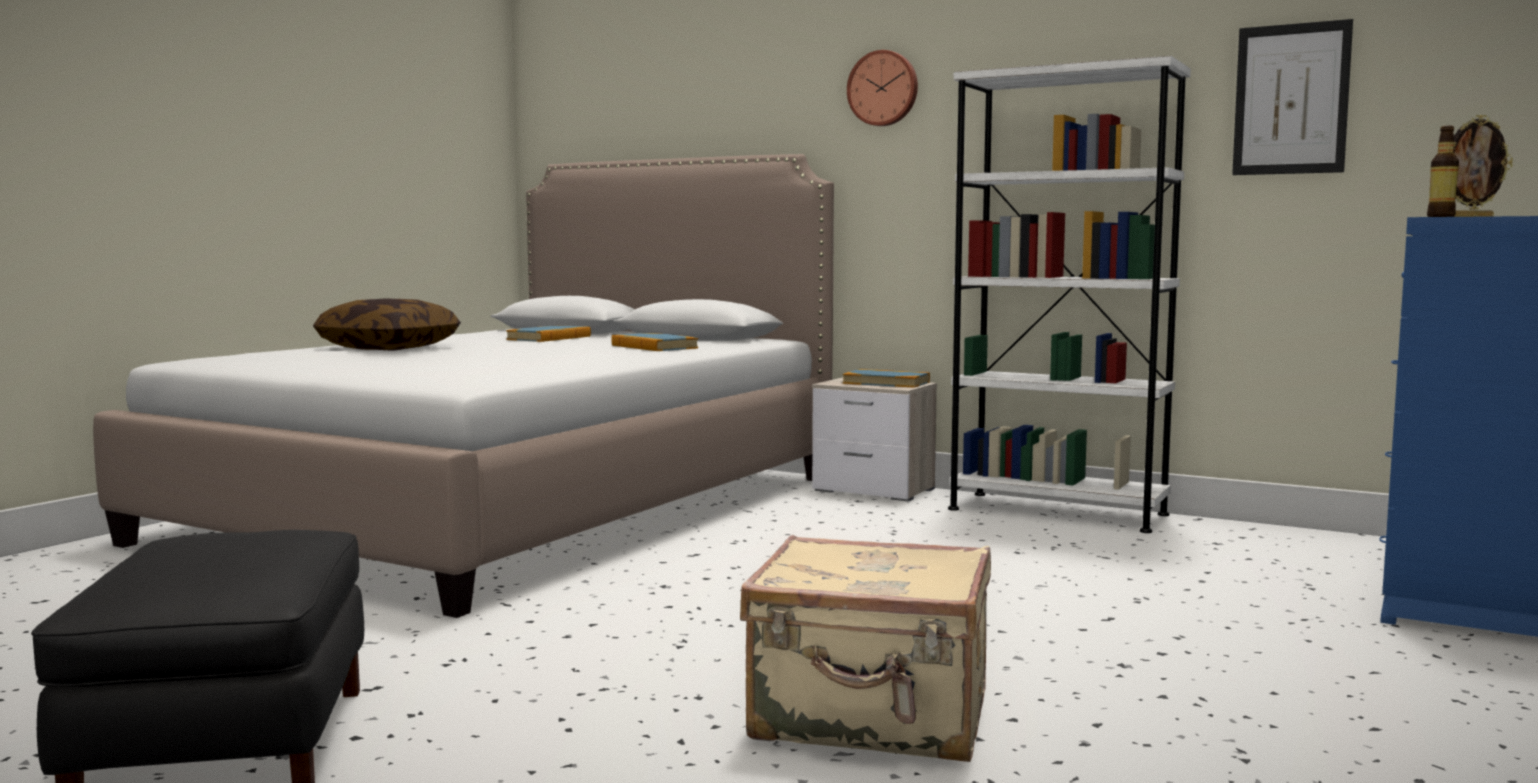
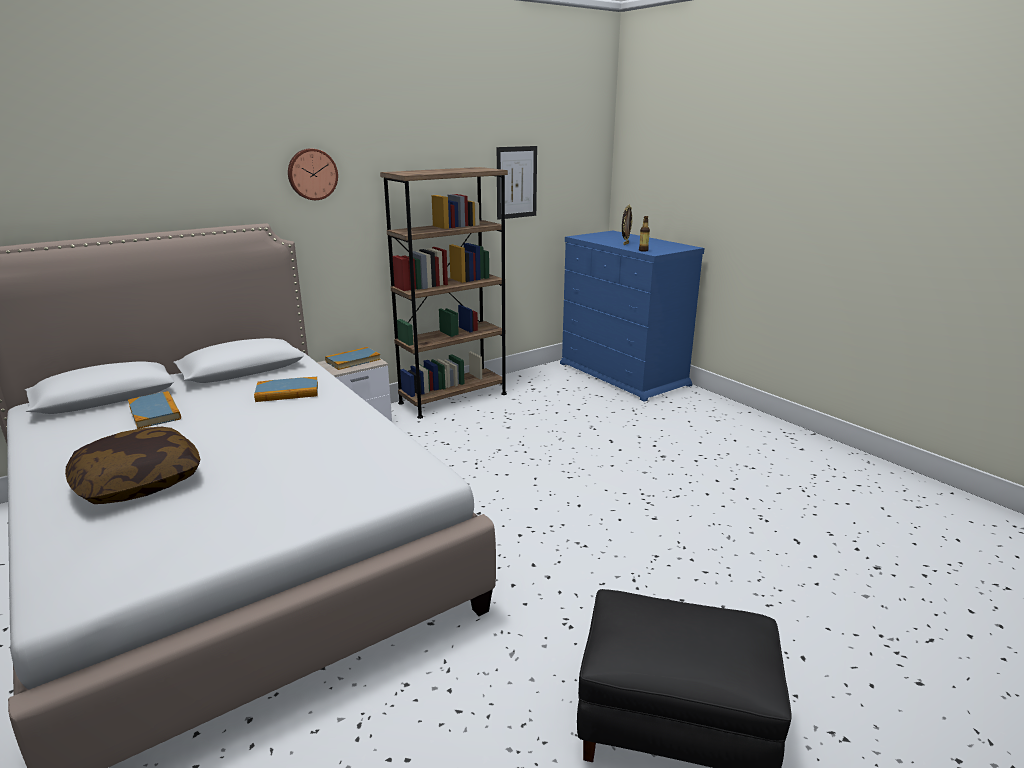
camera: 65 degrees left, 15 degrees up
(873, 718) = (696, 521): beige suitcase -> none
(1057, 512) = (453, 398): white bookcase -> brown bookcase

